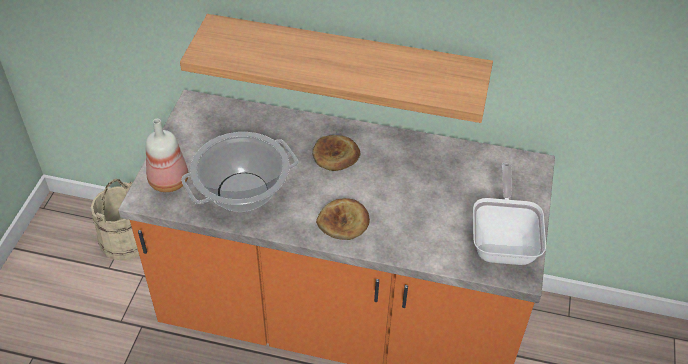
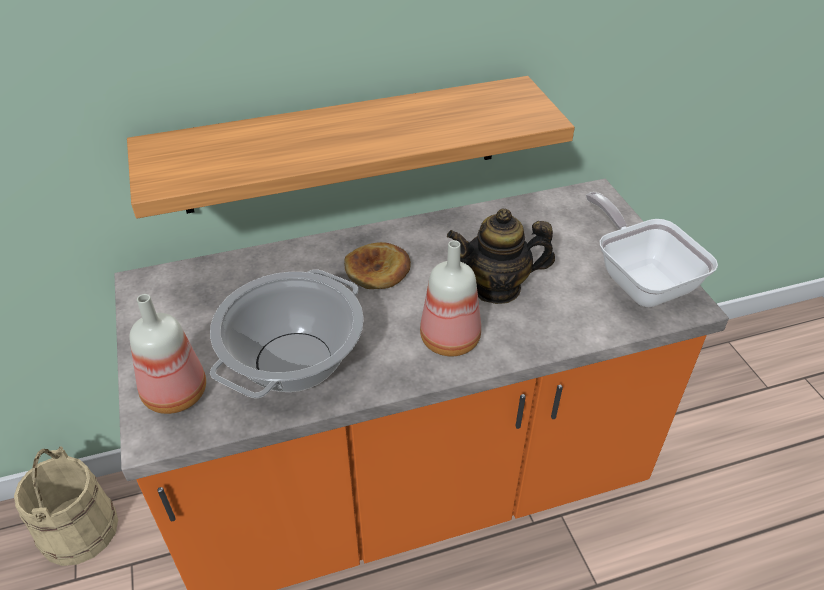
camera: 30 degrees left, 5 degrees down
(344, 222) = (452, 339): bread -> bottle
(401, 201) = (497, 287): none -> teapot

